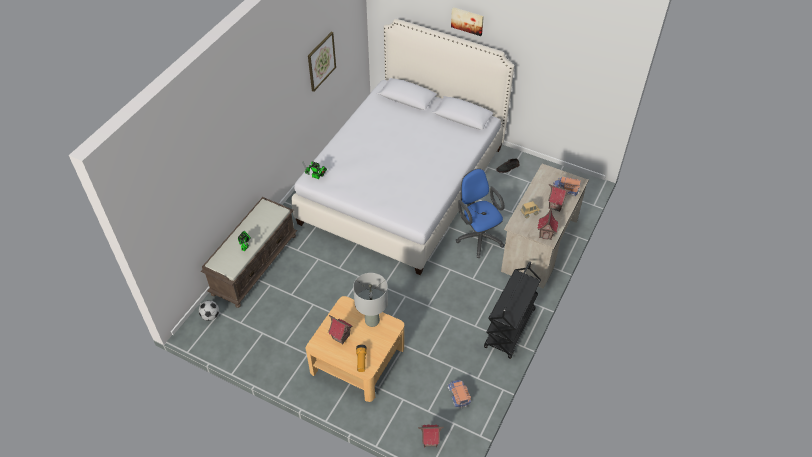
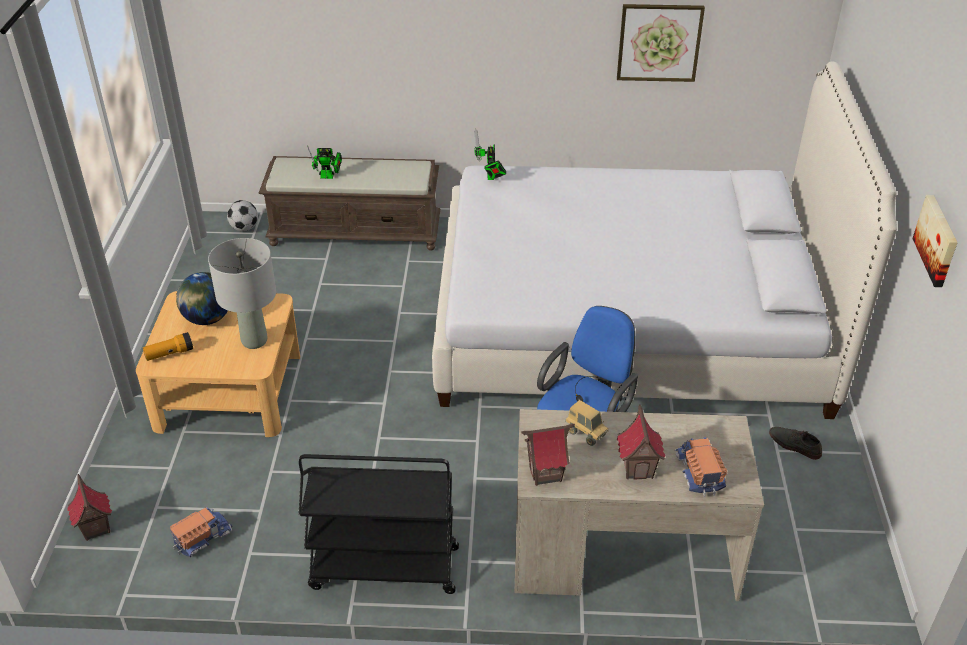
camera: 65 degrees right, 10 degrees down
(341, 337) = (207, 319): toy house -> globe
(467, 20) = (895, 104): picture -> picture (938, 240)

